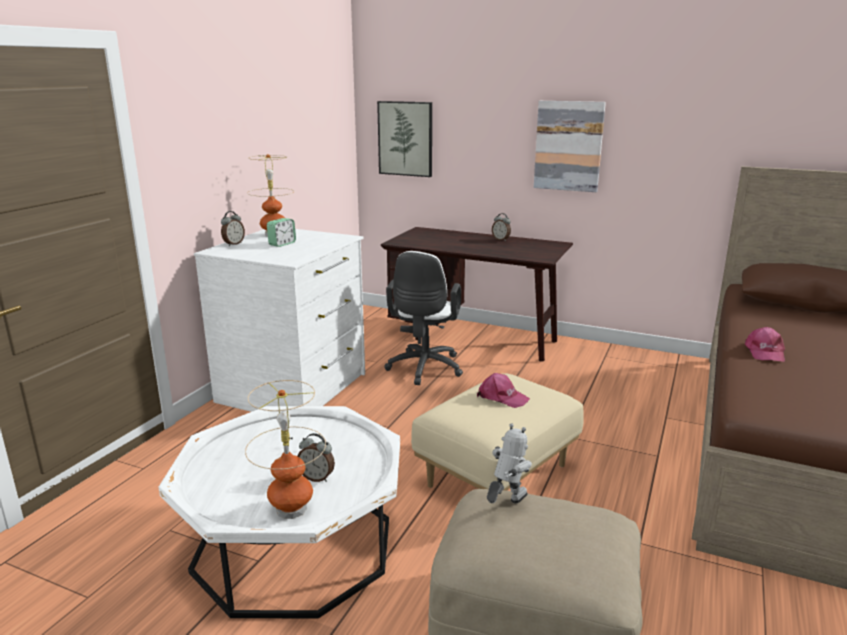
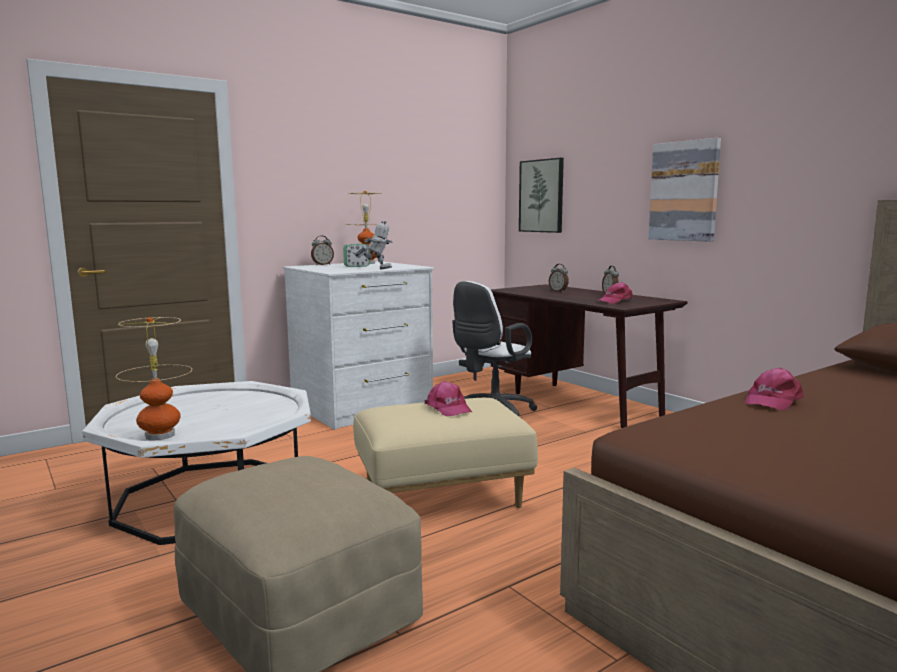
camera: 30 degrees right, 10 degrees down
(317, 477) = (210, 424): alarm clock -> alarm clock (558, 291)
(506, 504) = (294, 460): toy robot -> toy robot (376, 269)
(523, 250) = (615, 301): none -> pink cap

